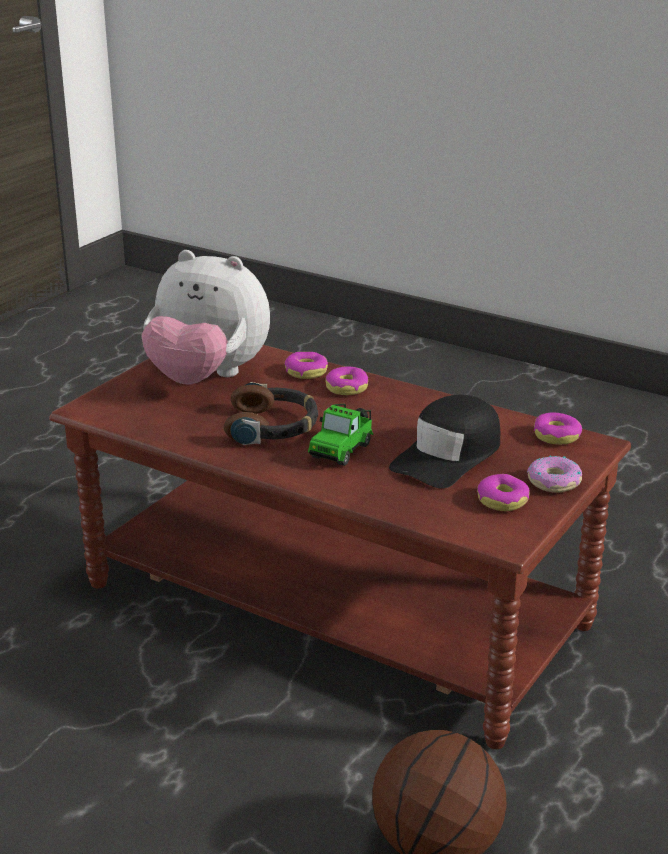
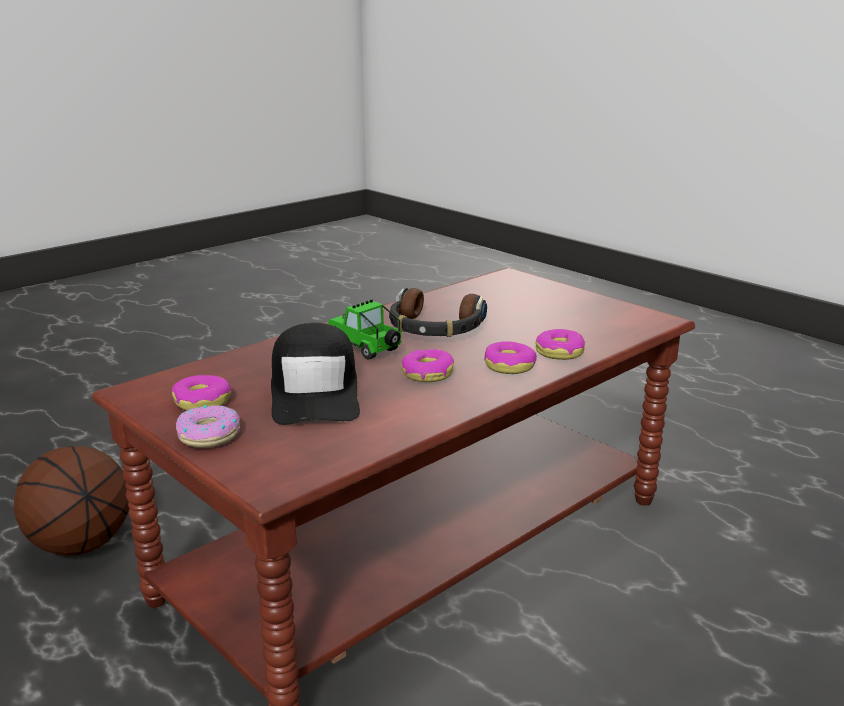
camera: 105 degrees right, 5 degrees down
(207, 378) = (556, 313): plush toy -> none
(448, 456) = (315, 392): black cap -> black cap turned 150 degrees counterclockwise
(556, 436) = (312, 461): donut -> donut (427, 374)

